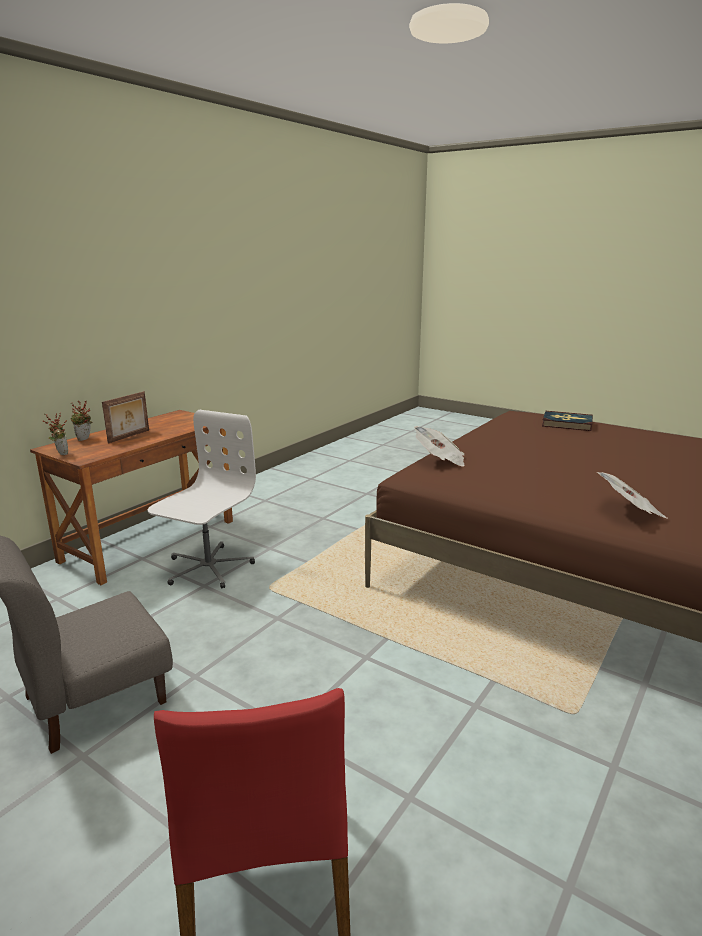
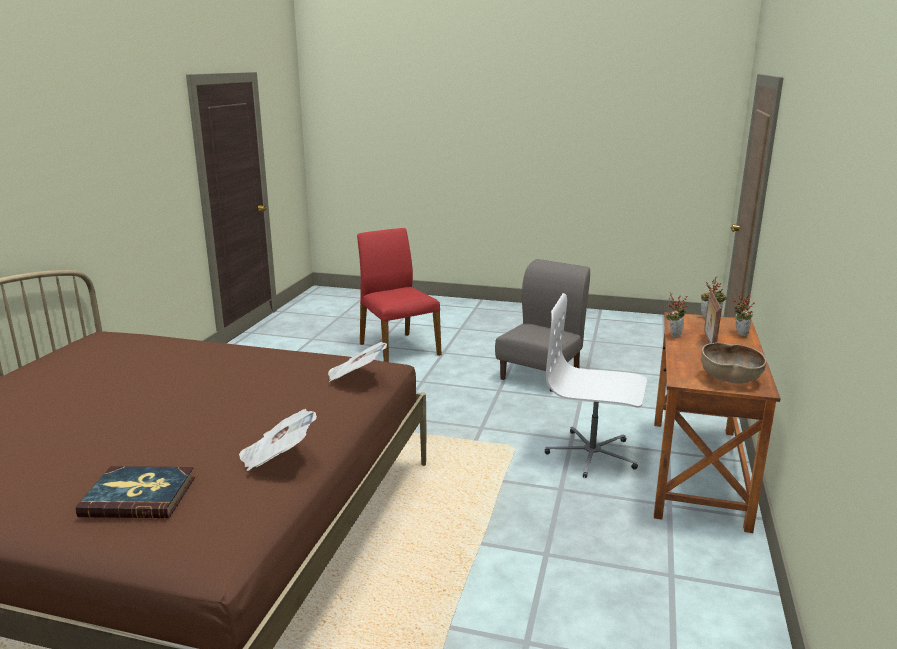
camera: 160 degrees right, 0 degrees up
(136, 445) = (674, 335): none -> potted plant
(181, 418) = (729, 379): none -> brown bowl
(207, 568) = (592, 454): white office chair -> white office chair turned 105 degrees clockwise
(629, 511) = (188, 347): newspaper -> newspaper (277, 458)

